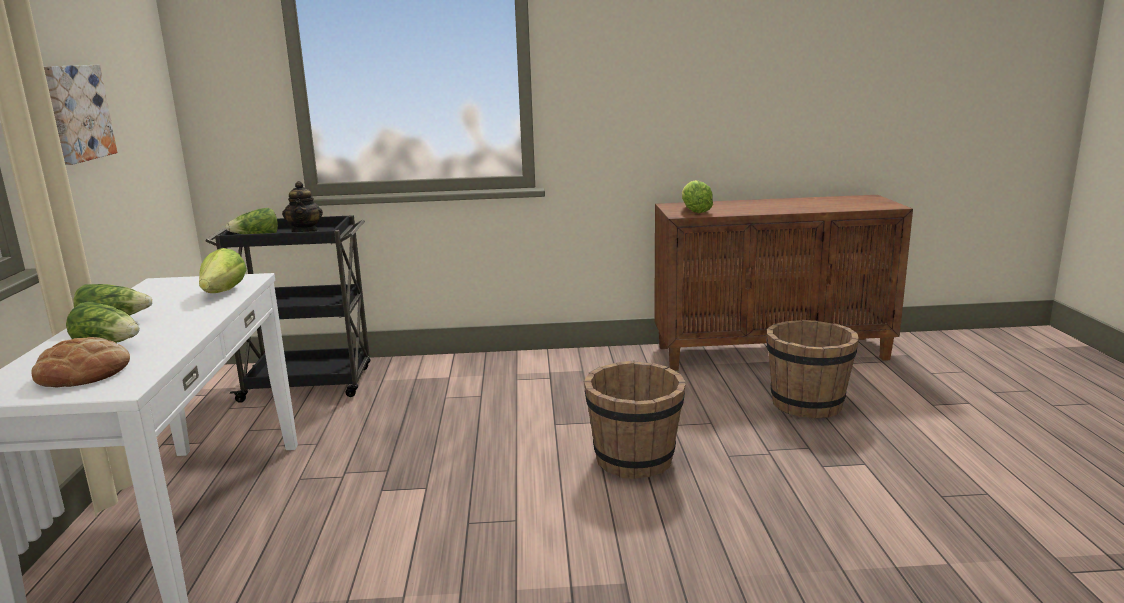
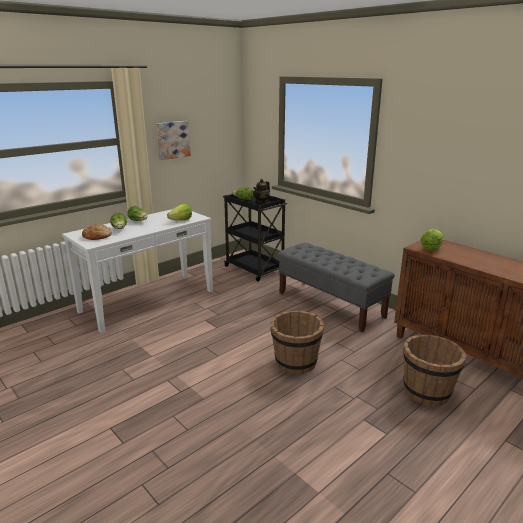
camera: 50 degrees right, 5 degrees up
(527, 375) = (330, 304): none -> grey bench

